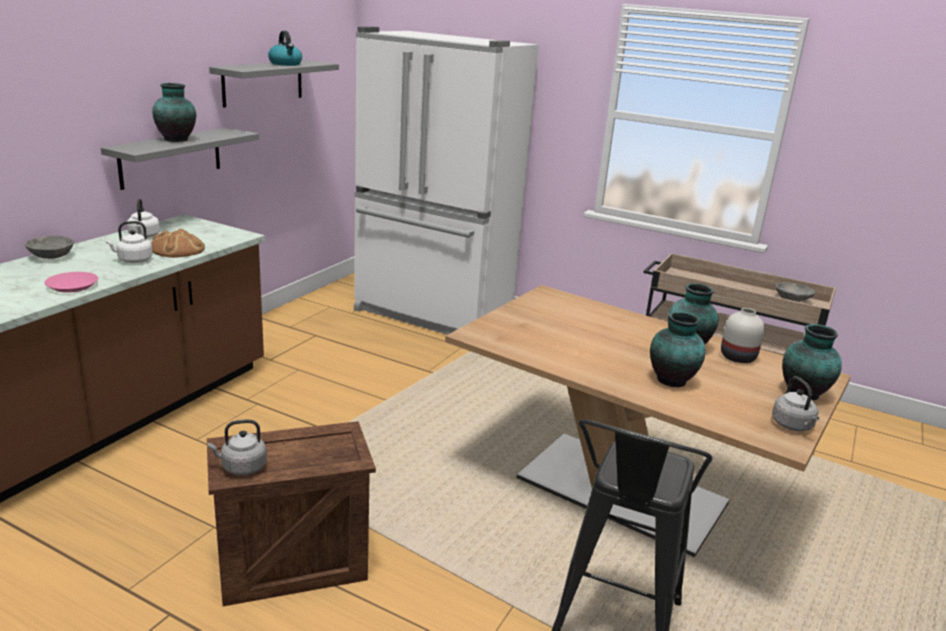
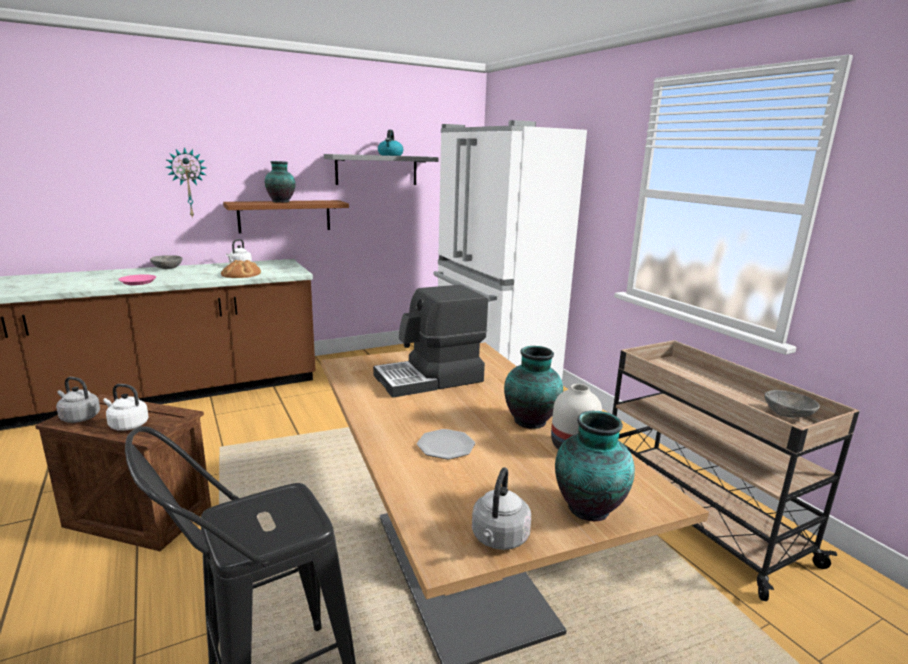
camera: 35 degrees right, 5 degrees down
(56, 126) = (188, 183): none -> wall clock
(133, 260) = (201, 275): white kettle -> white kettle (127, 425)
(171, 157) = (284, 216): grey shelf -> brown shelf
(566, 331) = (430, 379): none -> coffee machine
(672, 381) = (445, 446): vase -> plate

